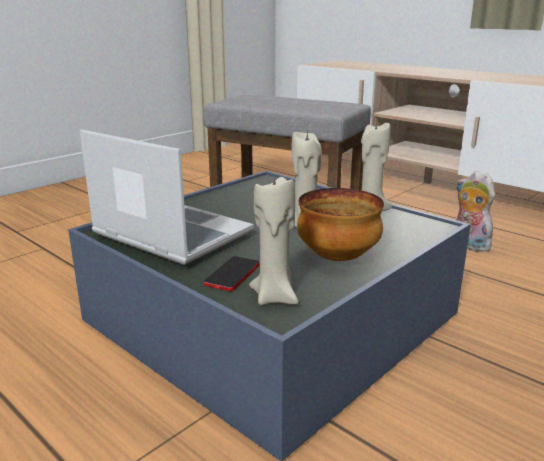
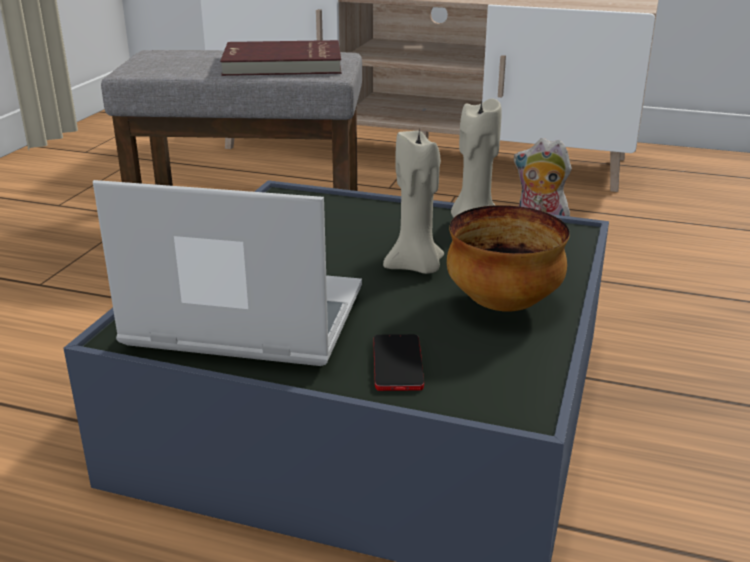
camera: 25 degrees left, 5 degrees up
(275, 297) = (486, 383): beige candle -> none
(311, 106) = (282, 64): none -> red book

